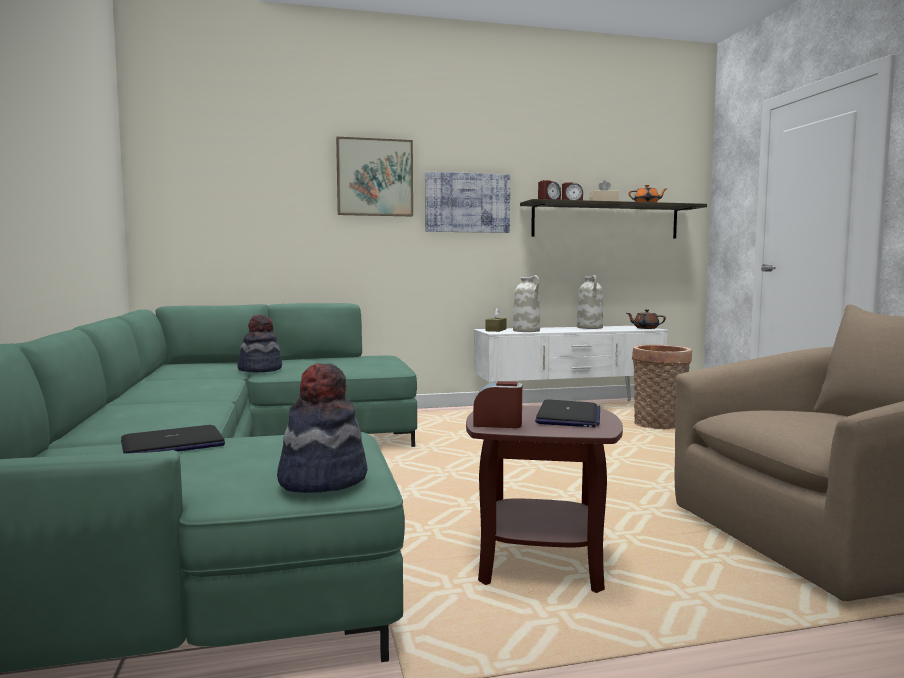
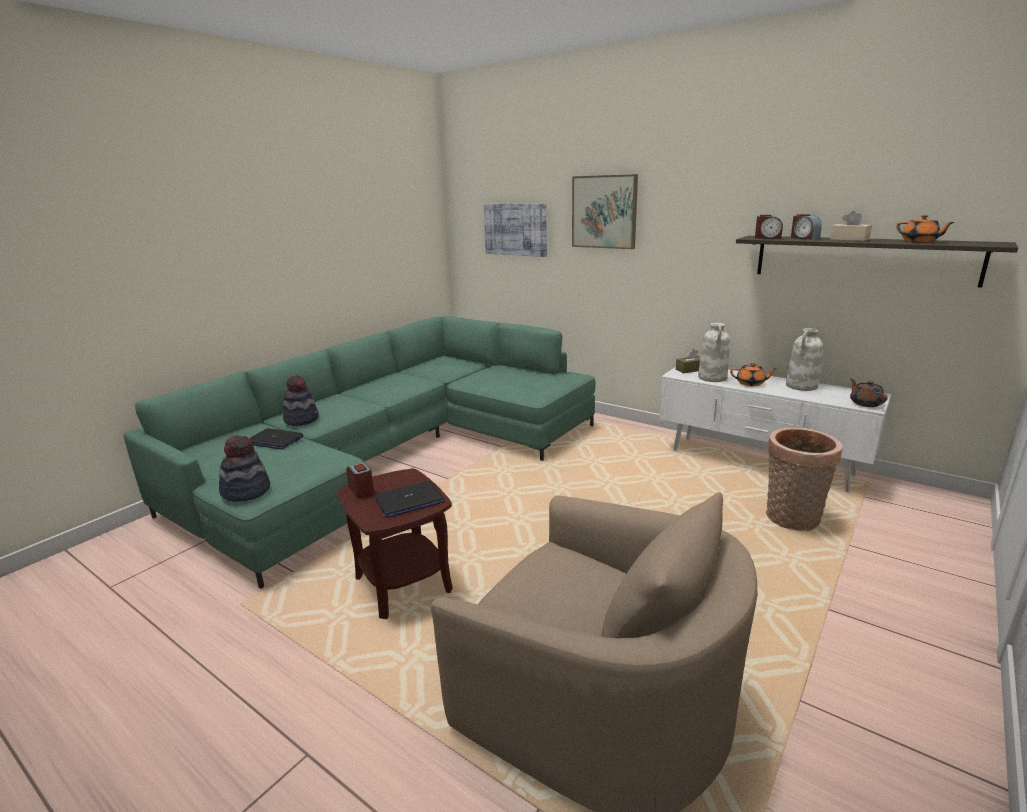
camera: 50 degrees right, 15 degrees up
(260, 369) = (464, 376): hat -> hat (302, 419)
(467, 203) = (688, 236): picture -> picture (515, 229)
(559, 330) = (751, 383): none -> orange teapot

